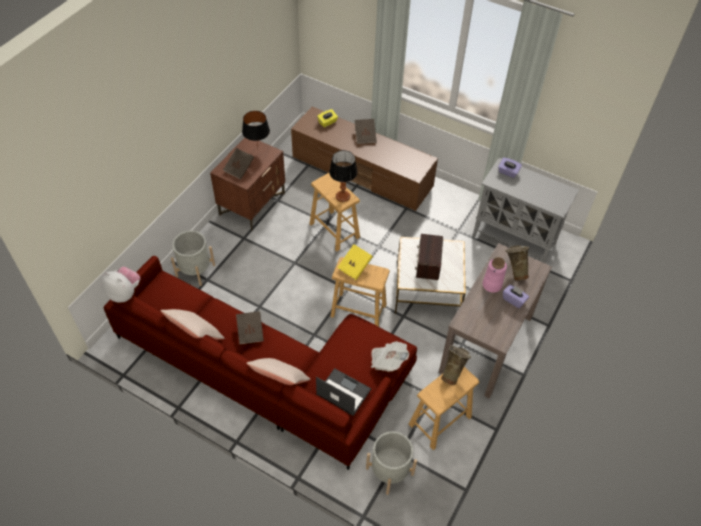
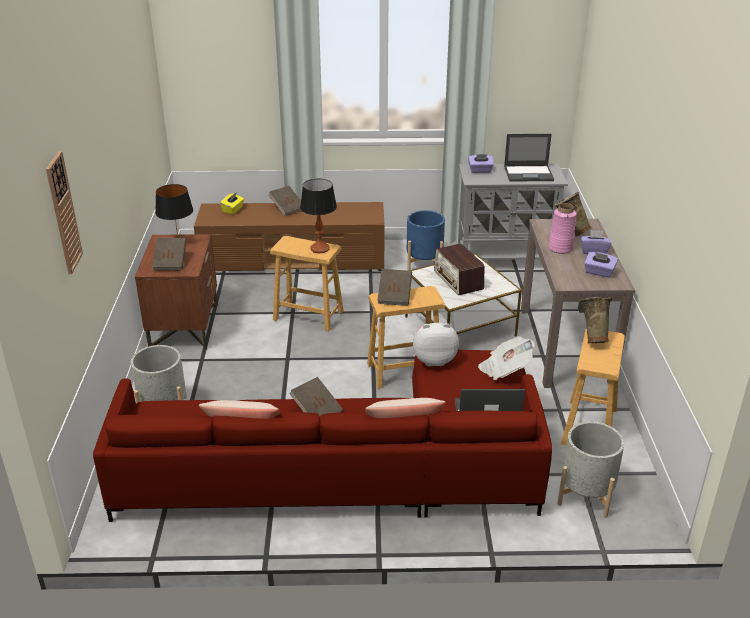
camera: 30 degrees left, 20 degrees down
(114, 163) = (63, 213): none -> wall clock
(124, 293) = (124, 415): plush toy -> plush toy (434, 360)
(355, 267) = (394, 296): yellow book -> brown book
(451, 217) = (424, 264): none -> blue planter
(496, 323) = (599, 272): none -> purple tissue box
(543, 192) = (529, 173): none -> laptop

